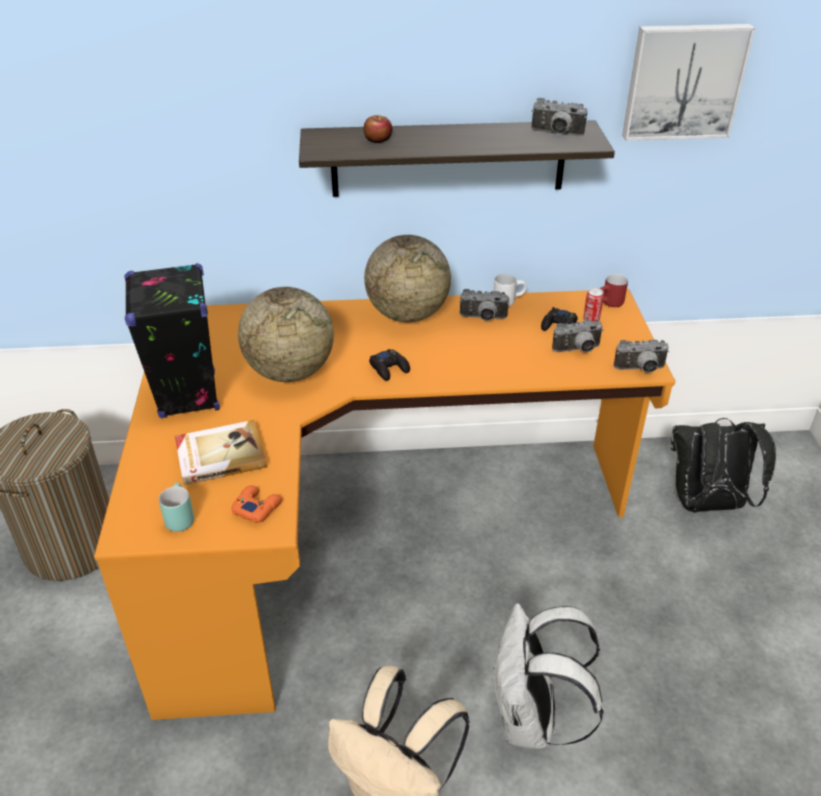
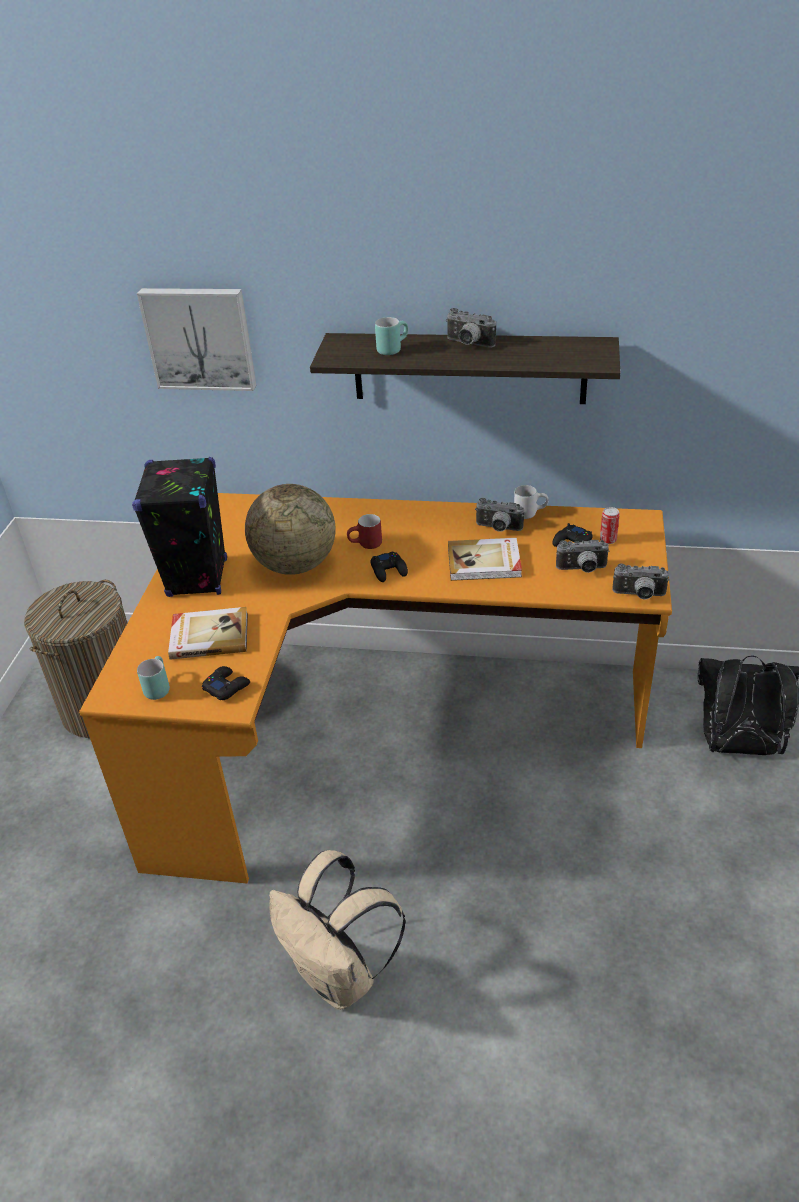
camera: 15 degrees right, 0 degrees up
(257, 507) = (226, 687): orange game controller -> black game controller
(378, 140) = (392, 348): apple -> turquoise mug
(407, 314) = (424, 518): globe -> none
(482, 352) = (484, 562): none -> book
(531, 720) = (485, 931): white backpack -> none
(556, 134) = (569, 351): camera -> camera (468, 344)
(609, 305) = (634, 525): red mug -> red mug (366, 545)
(683, 81) = (711, 302): picture -> picture (200, 337)

